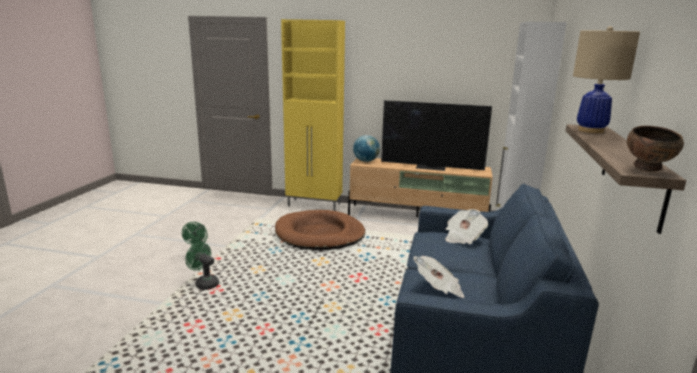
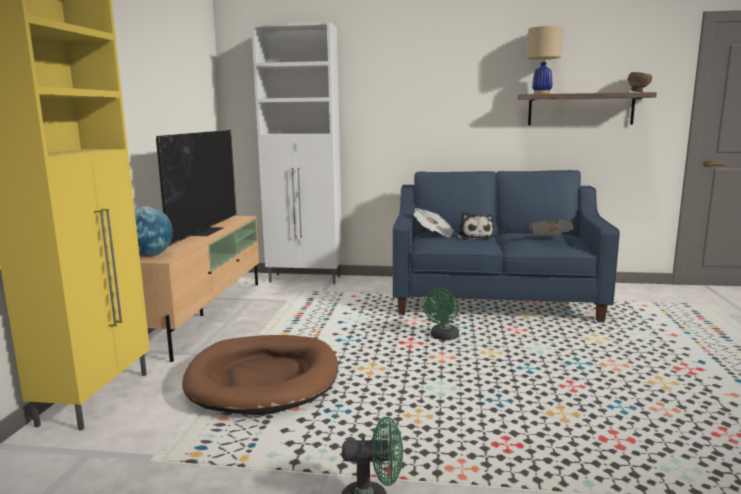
camera: 95 degrees left, 5 degrees down
(204, 283) = (492, 463): green fan -> green fan (443, 337)
(455, 254) = (474, 237): none -> plush toy

